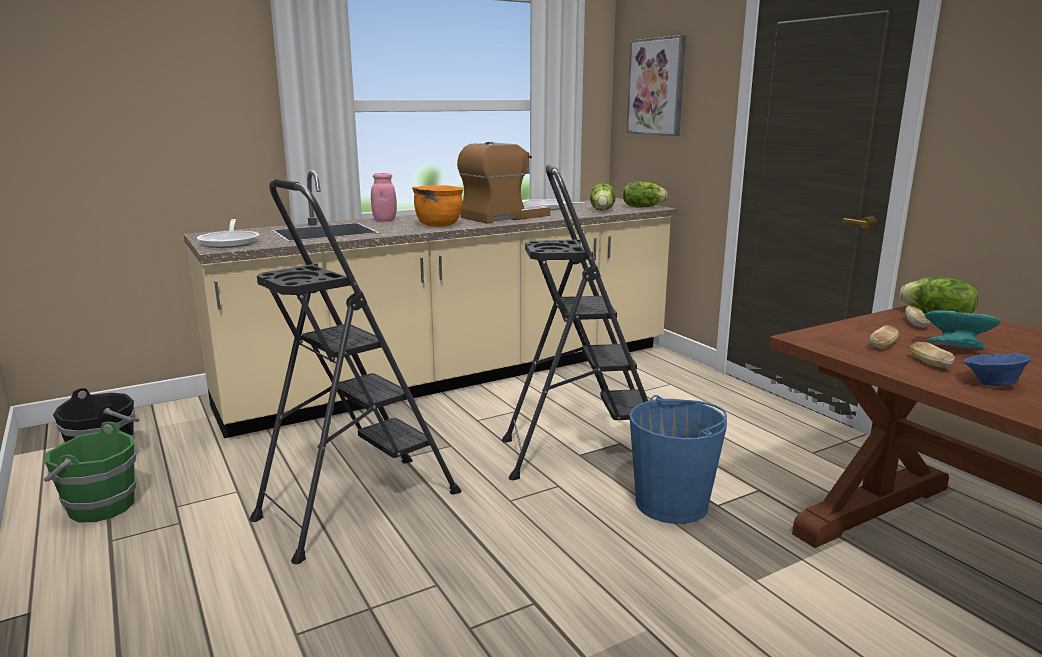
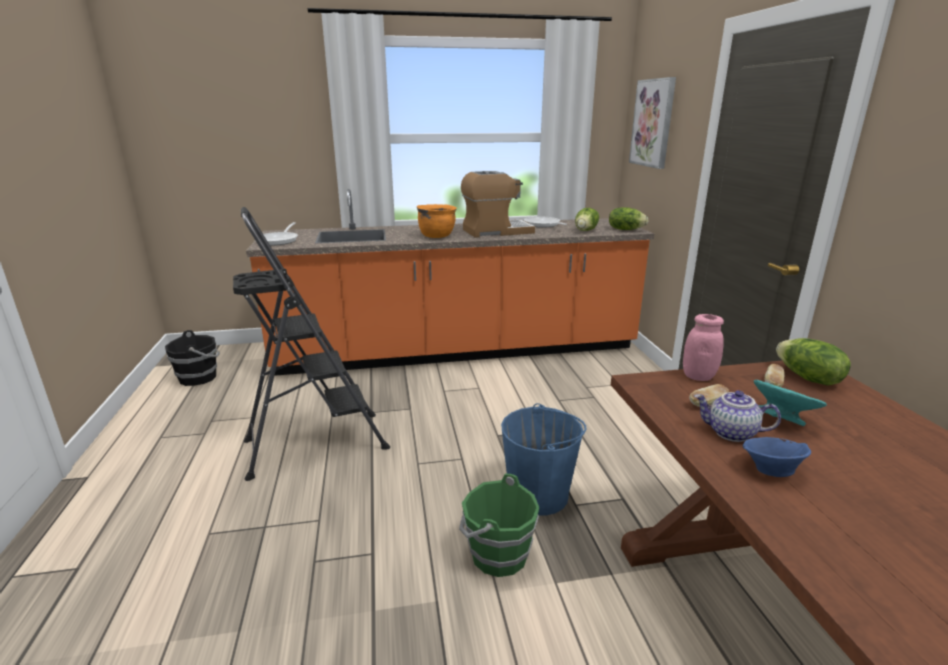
camera: 20 degrees right, 5 degrees up
(99, 506) = (171, 412): green bucket -> green bucket (497, 554)
(384, 220) = (405, 228): pink jar -> pink jar (698, 376)
(459, 376) = (457, 351): beige counter -> orange counter
(583, 454) = (500, 435): step ladder -> none
(929, 364) = (730, 433): bread -> teapot

